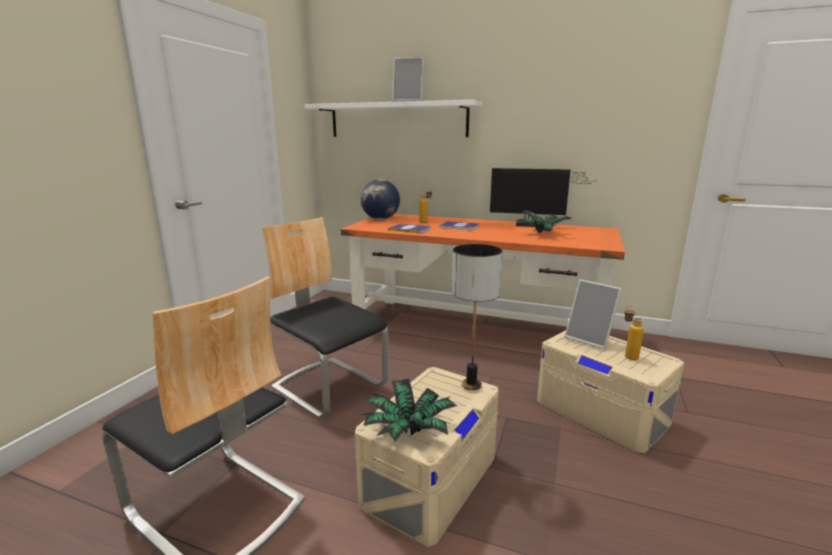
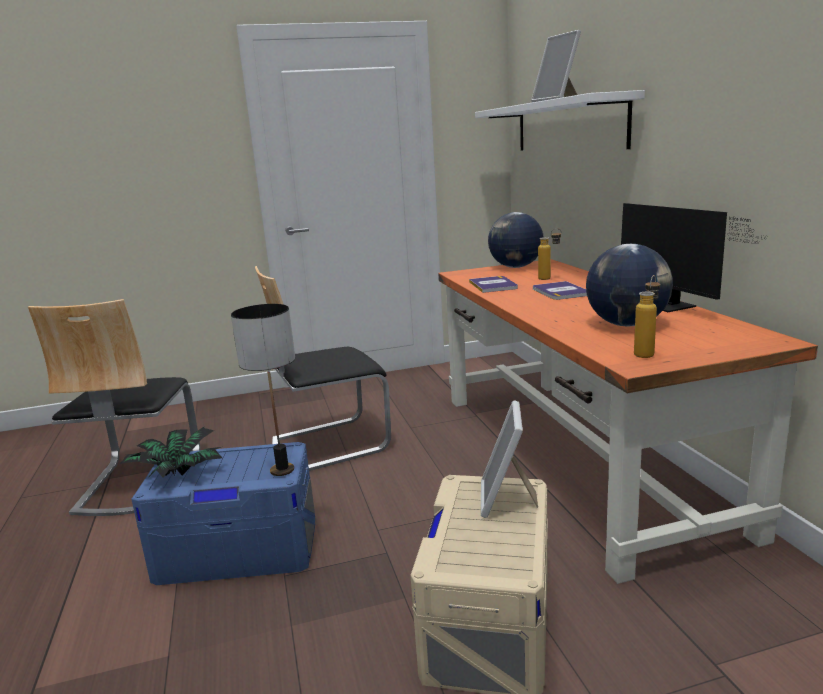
camera: 55 degrees right, 0 degrees up
(330, 387) = (329, 443): chair -> chair turned 120 degrees counterclockwise
(430, 478) = (238, 549): beige storage box -> blue storage box
(543, 234) = (626, 324): potted plant -> globe
(627, 355) = (492, 540): bottle -> bottle (646, 353)

